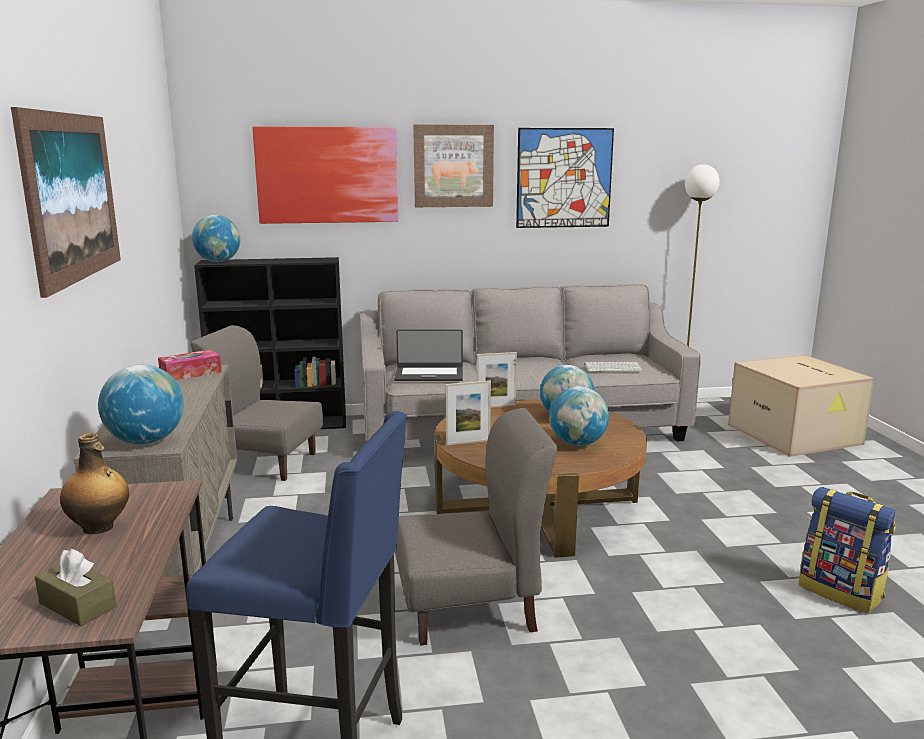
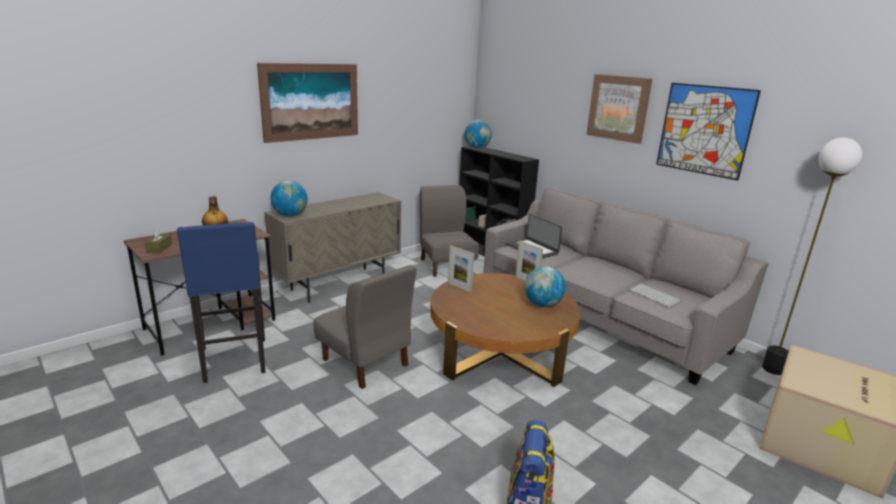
camera: 55 degrees right, 5 degrees up
(190, 373) = (378, 199): tissue box -> none
(327, 175) = (542, 104): picture -> none
(577, 444) = (502, 317): globe -> none

